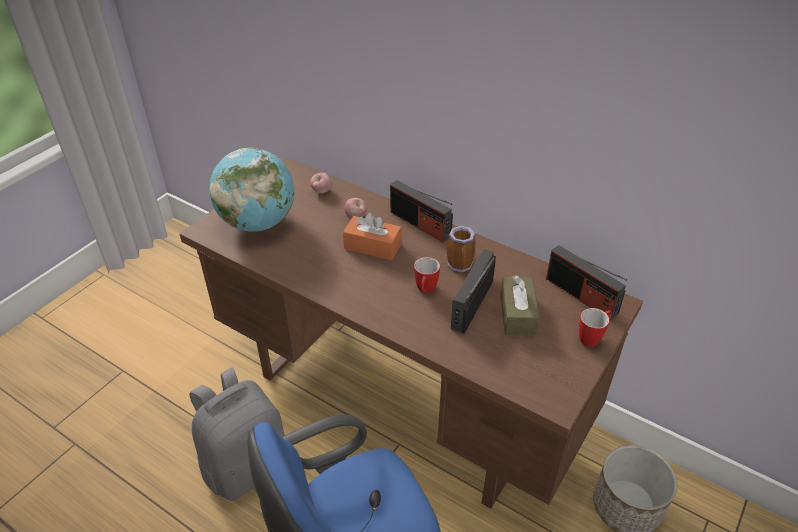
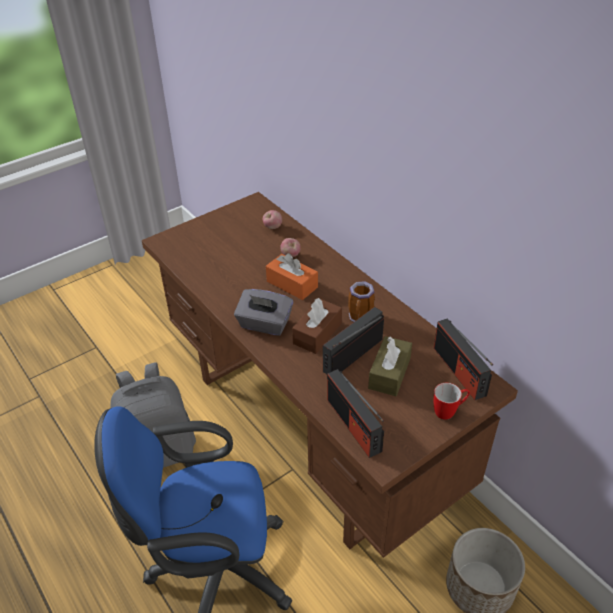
camera: 20 degrees right, 0 degrees up
(258, 223) = (207, 244): globe -> none
(365, 294) = (264, 324): none -> grey tissue box
(420, 224) = (343, 273): radio -> radio (353, 425)
(425, 291) = (317, 333): mug -> brown tissue box

